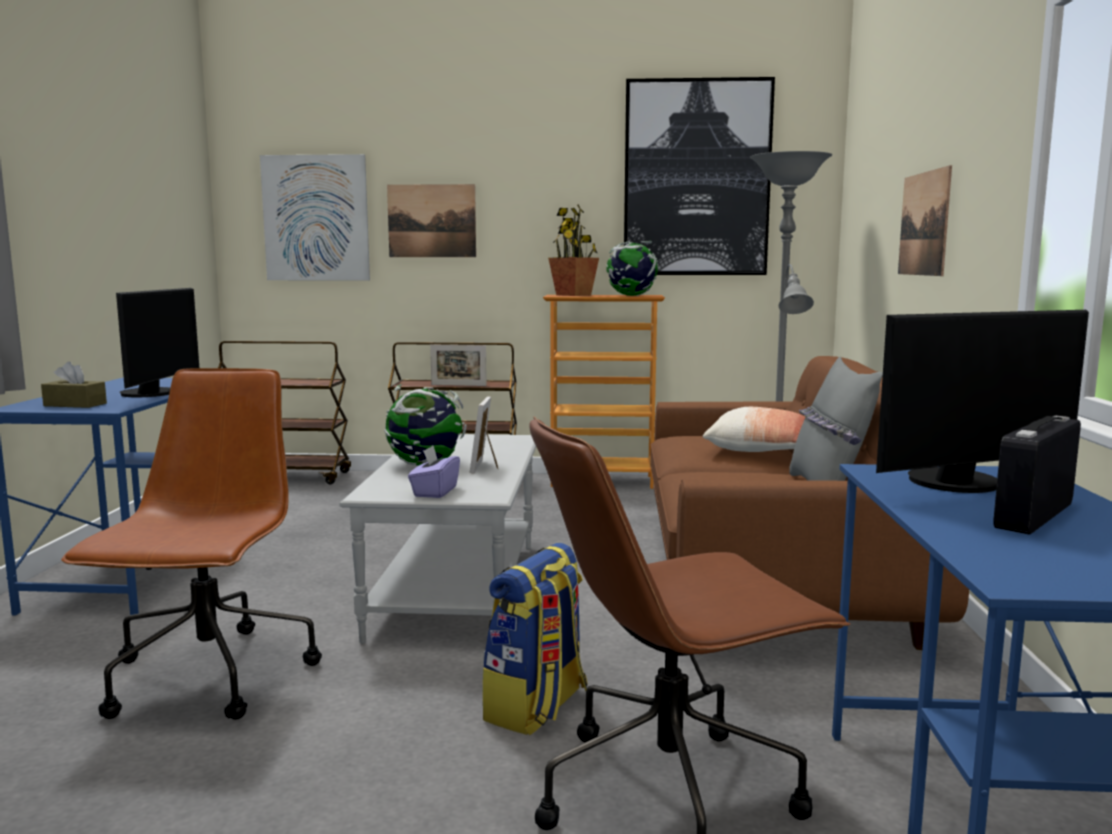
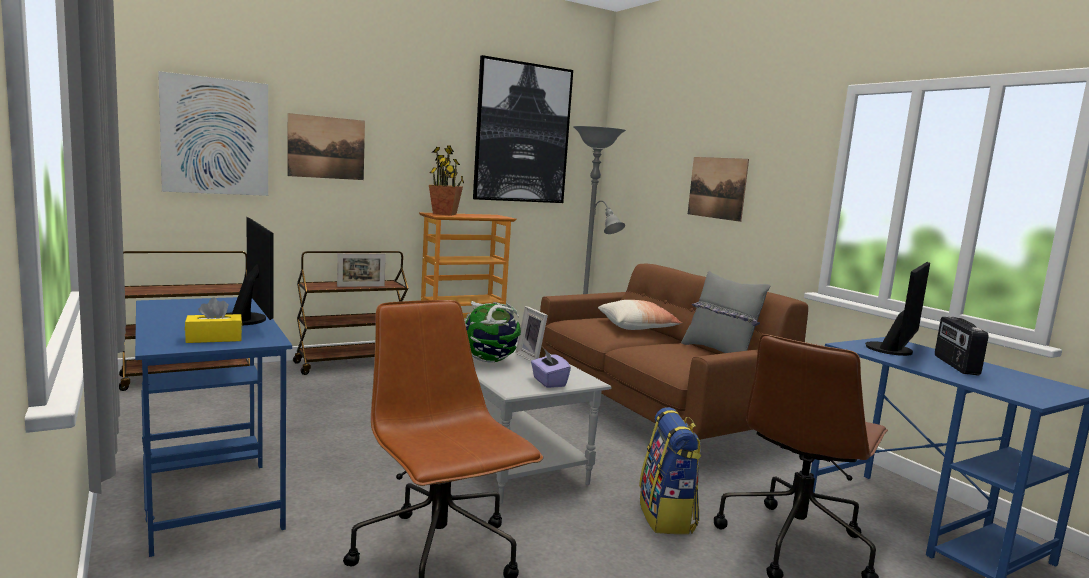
camera: 35 degrees left, 0 degrees up
(75, 404) = (214, 338): brown tissue box -> yellow tissue box
(631, 296) = (488, 216): globe -> none

